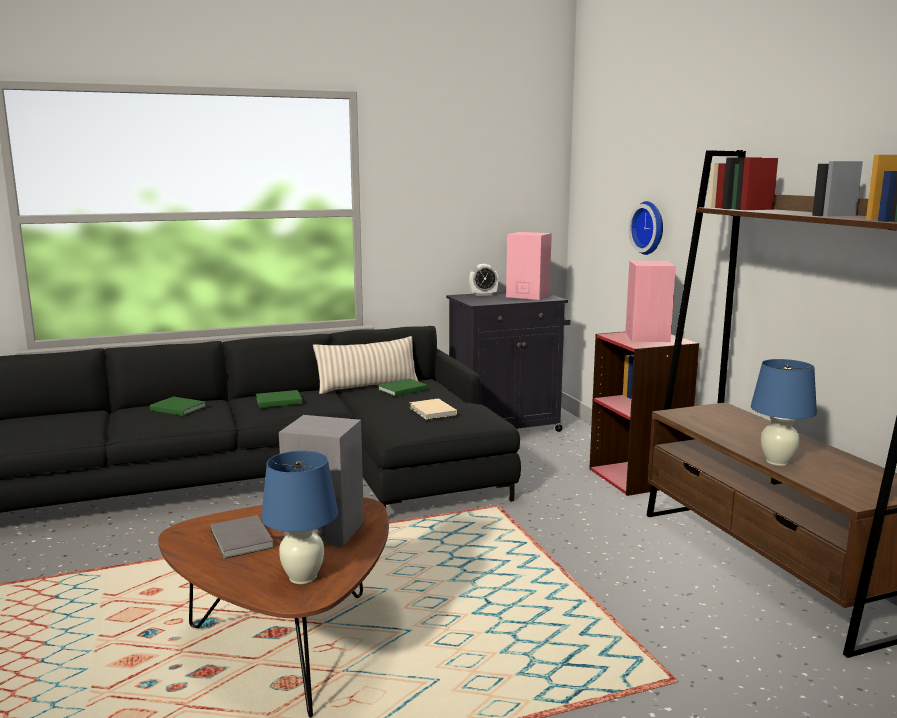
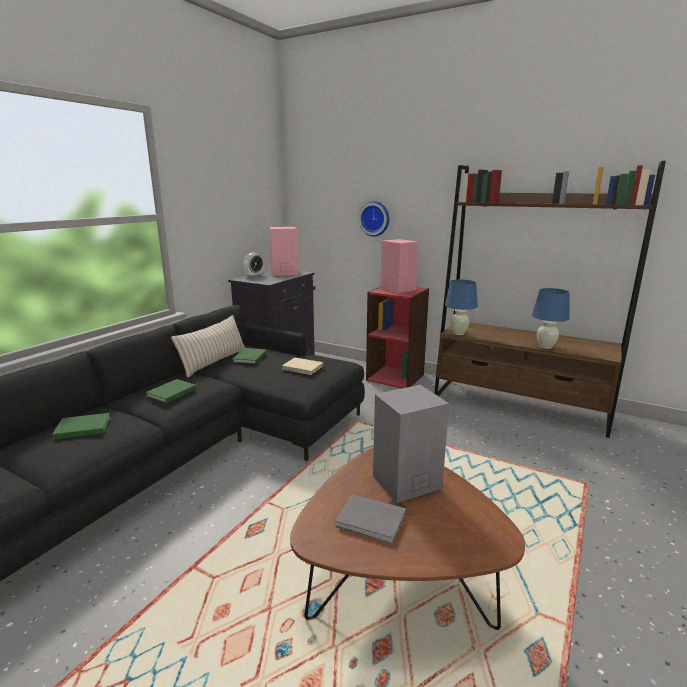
camera: 40 degrees left, 5 degrees up
(303, 577) = (470, 526): blue table lamp -> blue table lamp (458, 333)

